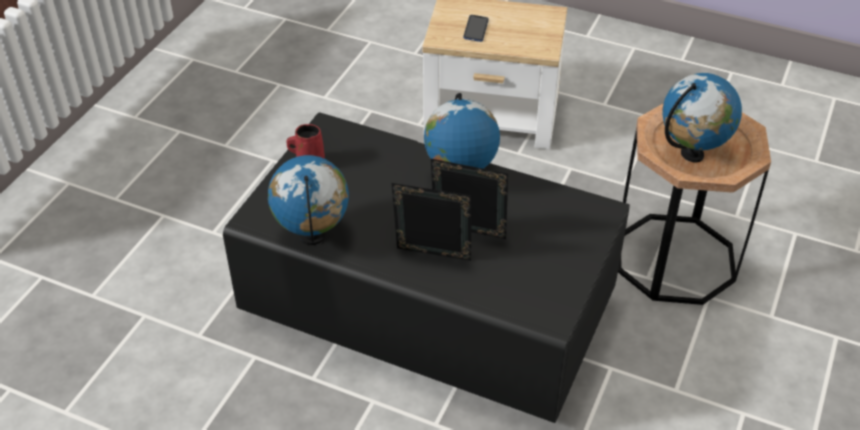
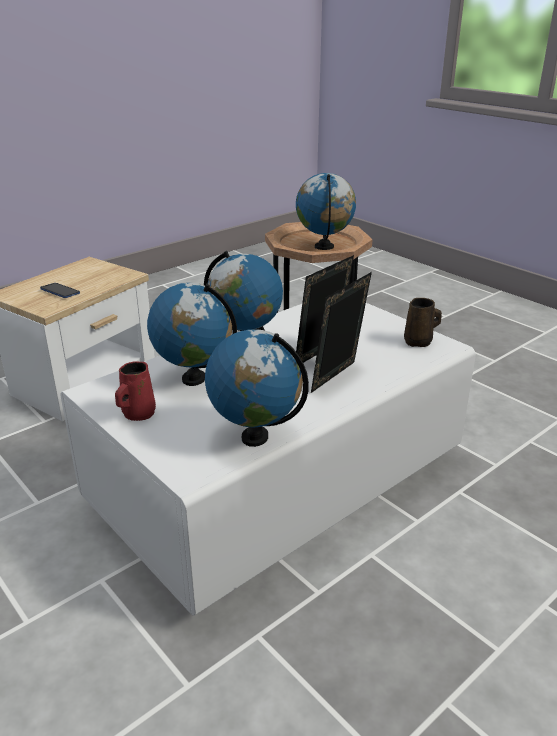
camera: 65 degrees left, 15 degrees down
(377, 172) = (194, 378): none -> globe
(427, 308) = (278, 484): black coffee table -> white coffee table
(547, 298) = (419, 342): none -> brown mug

